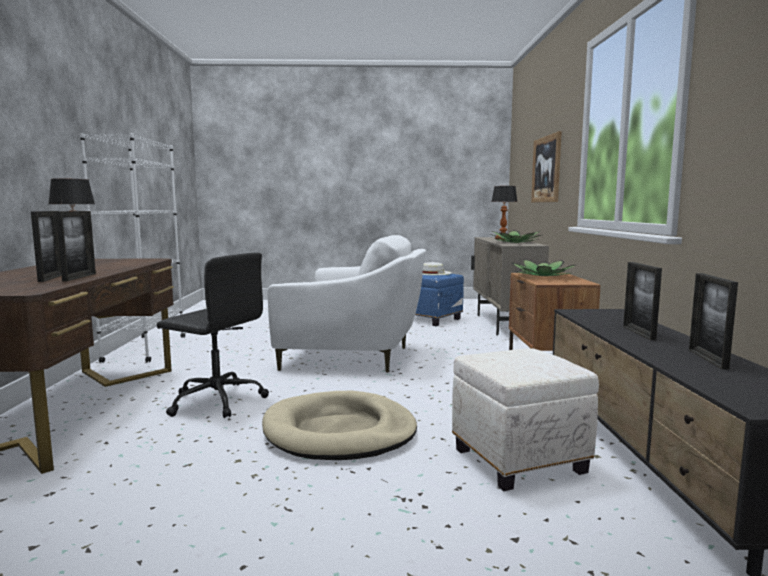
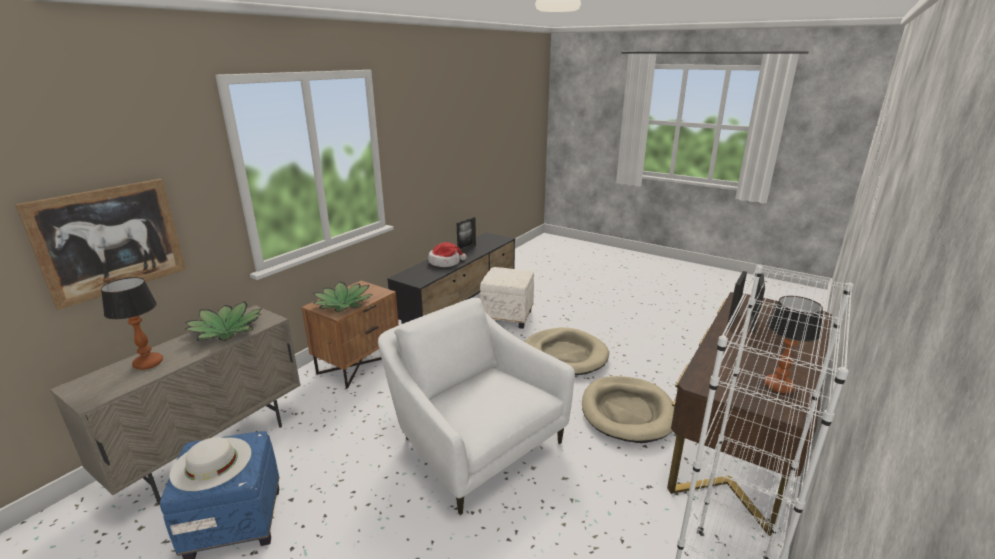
camera: 145 degrees left, 15 degrees up
(216, 400) = (627, 412): black office chair -> beige dog bed
(638, 333) = (445, 262): picture frame -> hat

